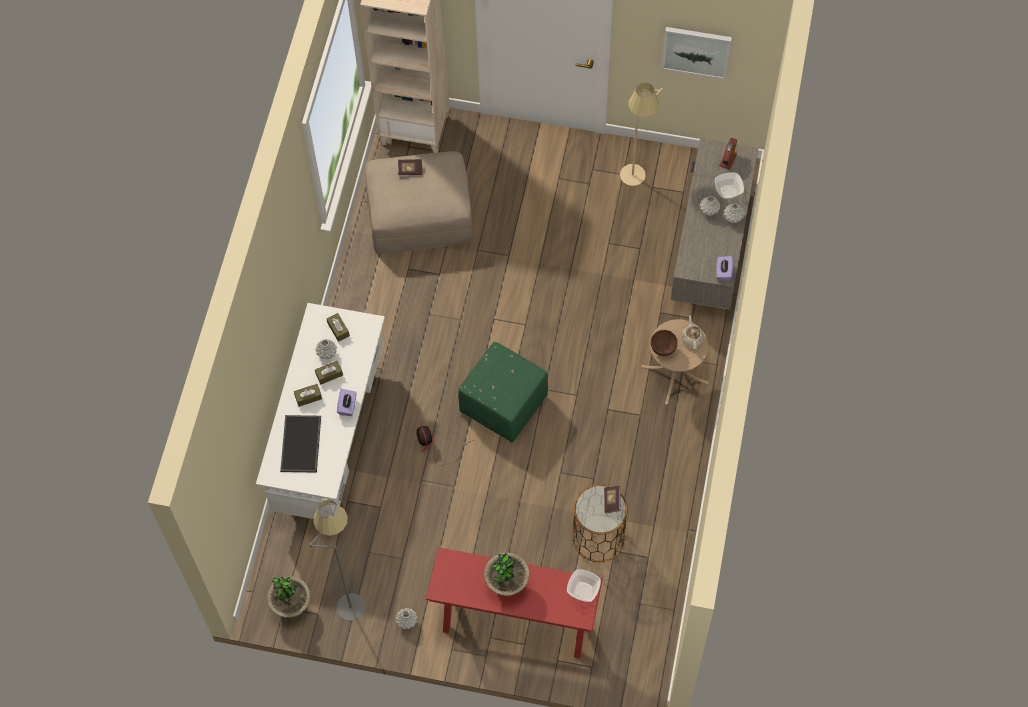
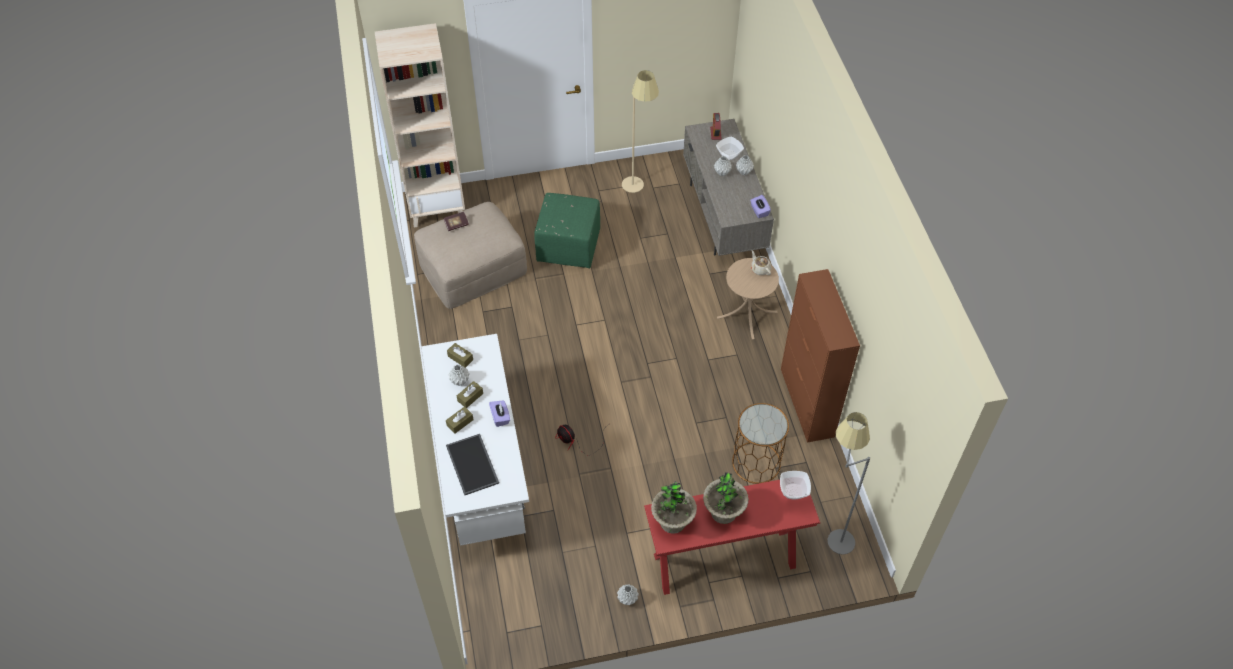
camera: 25 degrees left, 10 degrees down
(292, 606) = (513, 628): potted plant -> potted plant (672, 521)
(348, 594) = (561, 597): grey floor lamp -> grey floor lamp (832, 532)
(503, 403) = (618, 386): green ottoman -> green ottoman (568, 246)
(612, 501) = (769, 414): book -> none
(663, 350) = (742, 285): brown bowl -> none
(683, 495) = (807, 403): none -> brown cabinet
(696, 51) = (667, 44): picture -> none

